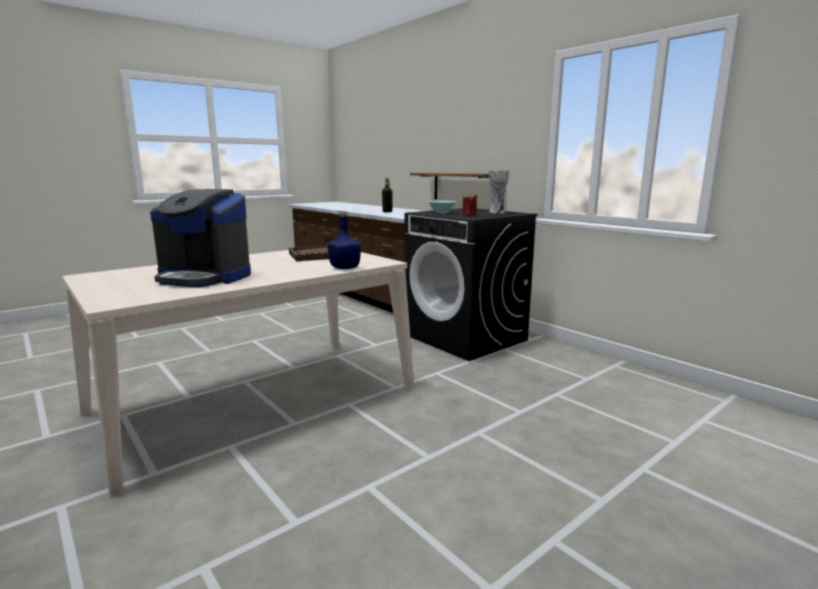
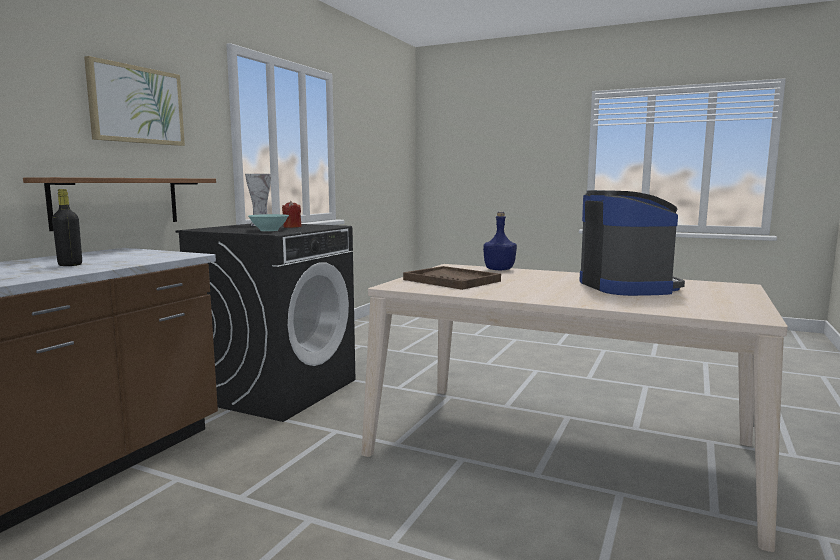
camera: 115 degrees left, 5 degrees down
(479, 126) = (136, 105): none -> picture

